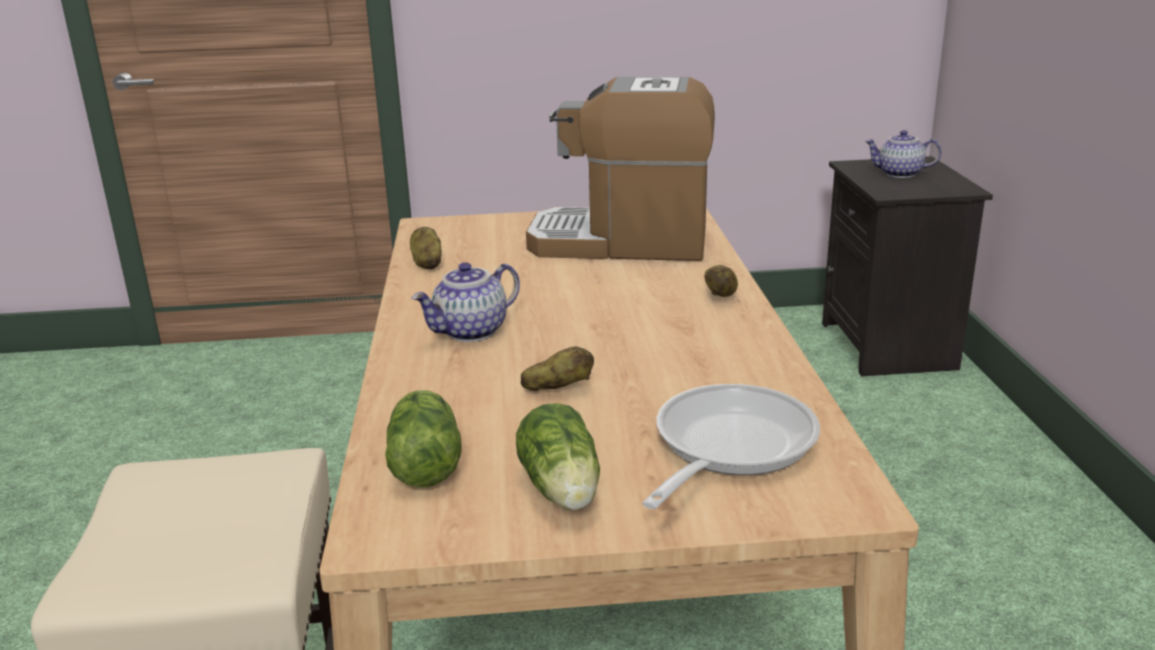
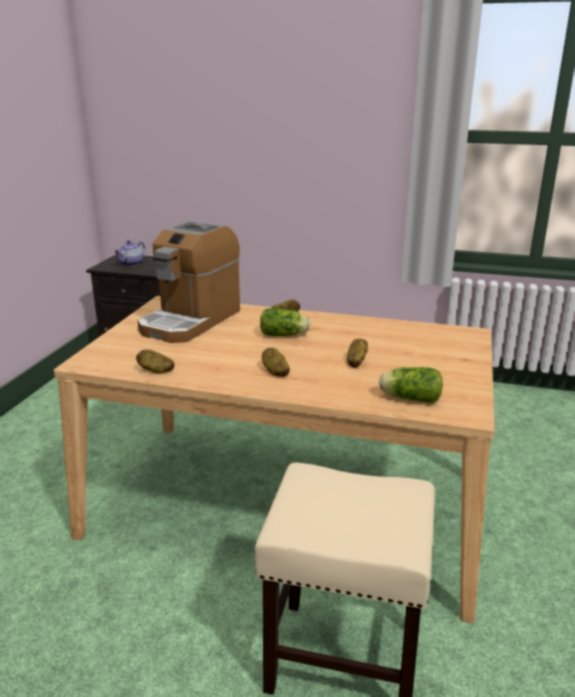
camera: 70 degrees left, 0 degrees up
(471, 332) = (275, 372): teapot -> potato
(562, 491) = (447, 375): lettuce -> lettuce (285, 335)
(727, 447) = (427, 342): frying pan -> none

